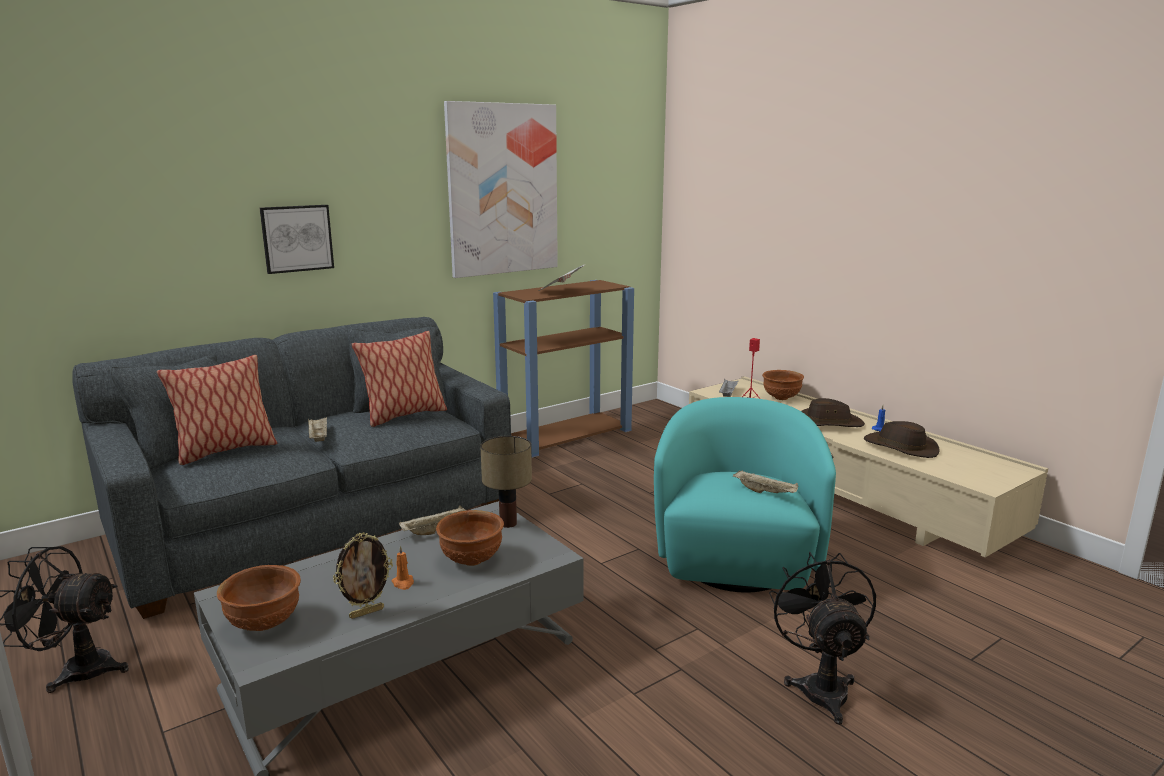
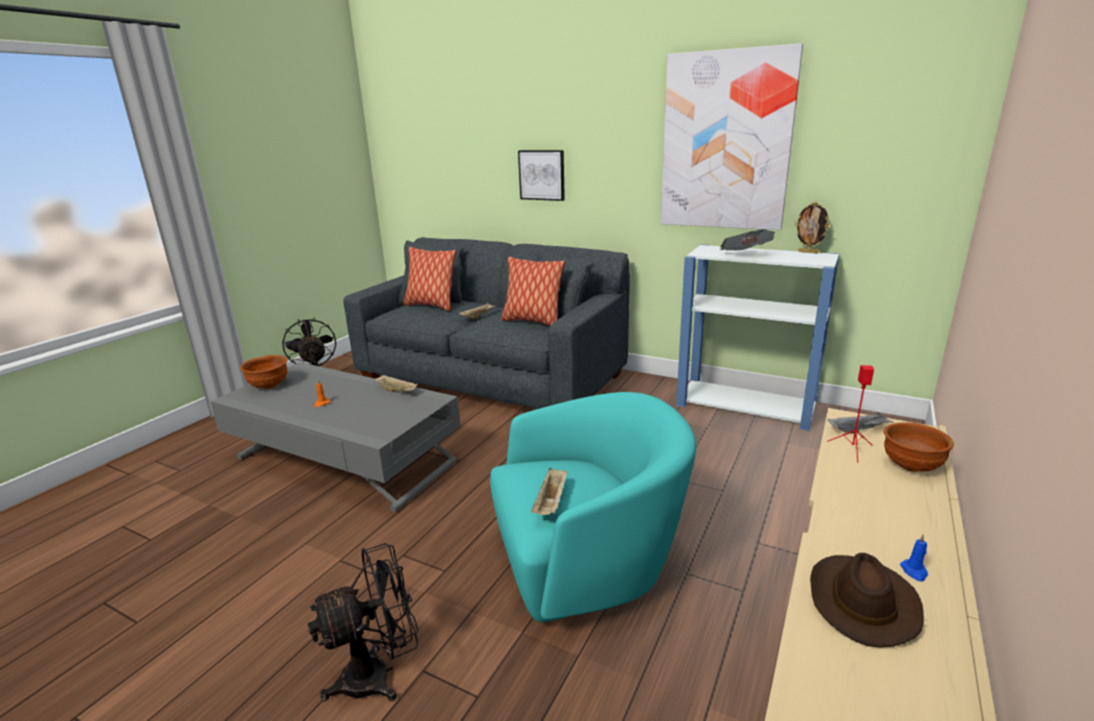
camera: 65 degrees right, 5 degrees up
(366, 612) = (284, 405): picture frame -> picture frame (808, 252)
(471, 560) = (358, 413): brown bowl -> none
(507, 524) = (420, 409): table lamp -> none
(566, 434) = (746, 404): brown bookcase -> white bookcase
(828, 423) = (868, 519): brown hat -> none

